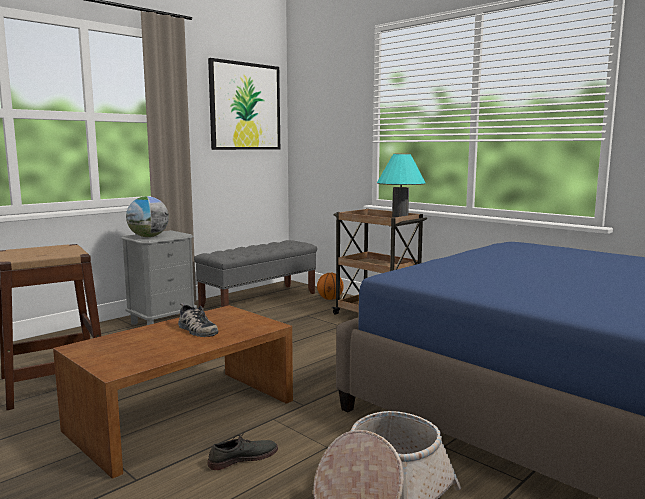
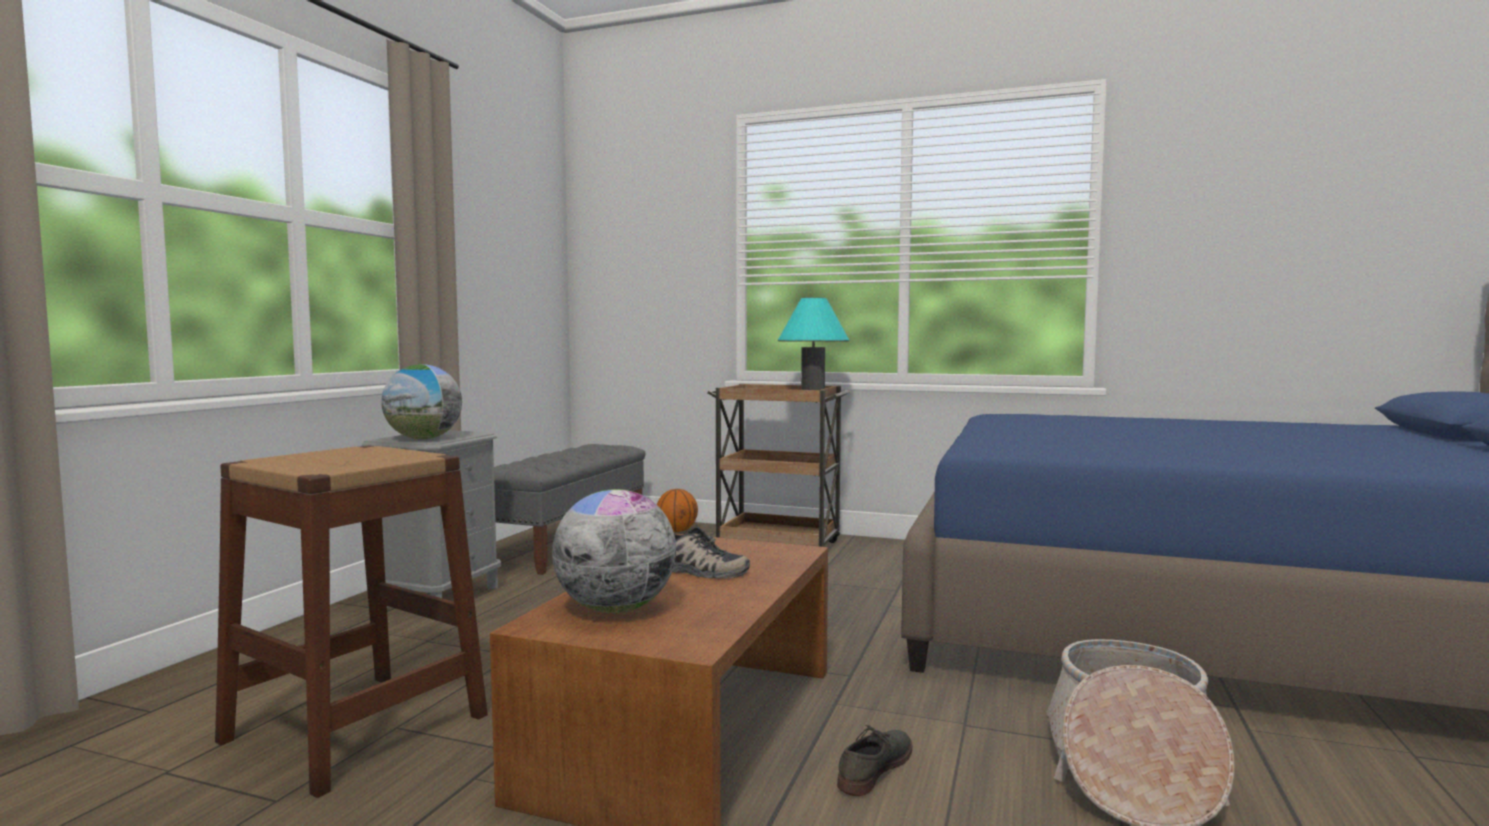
camera: 25 degrees left, 5 degrees down
(120, 345) = (615, 609): none -> globe
(245, 106) = (517, 225): picture -> none

